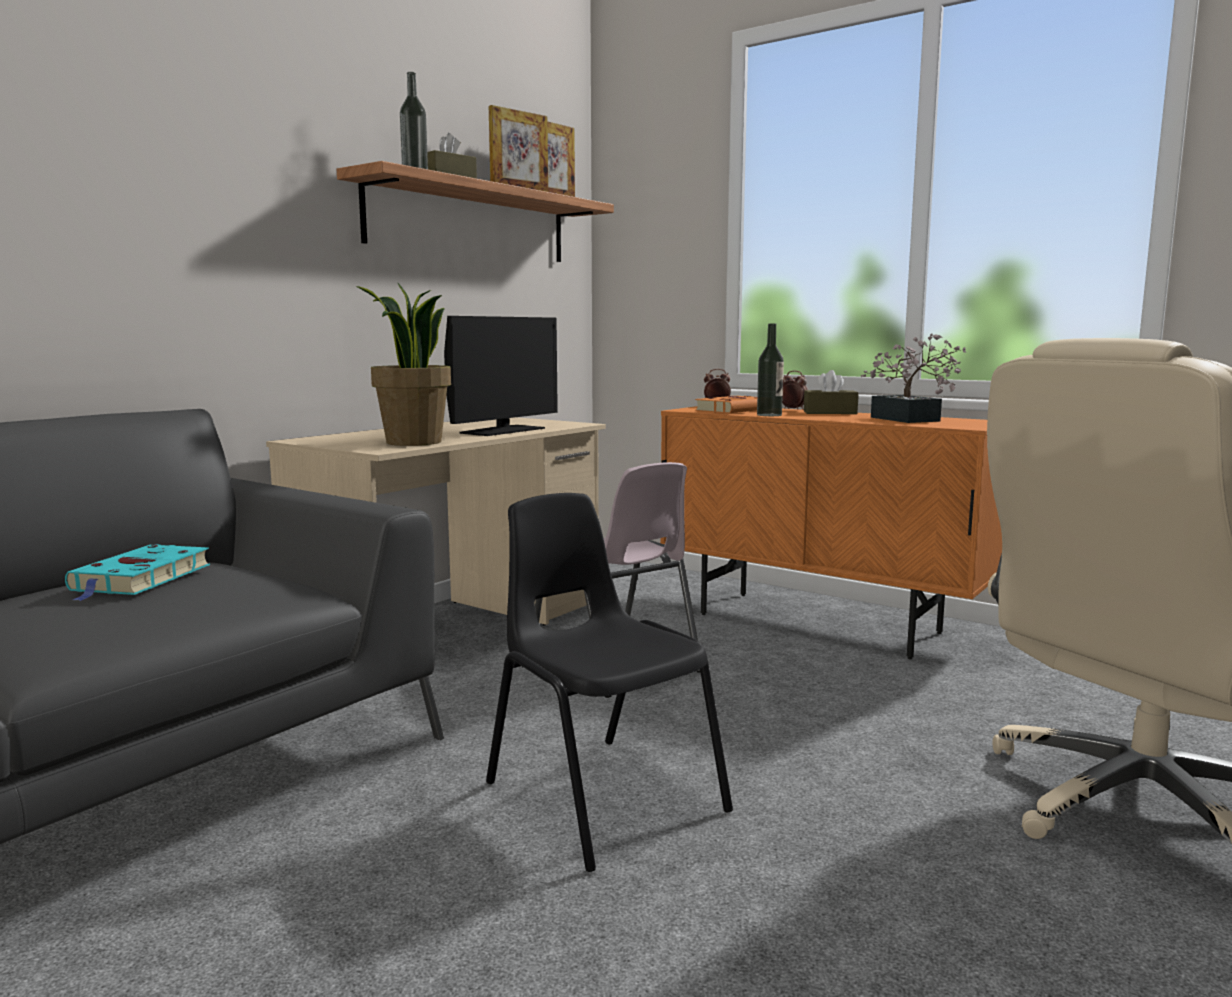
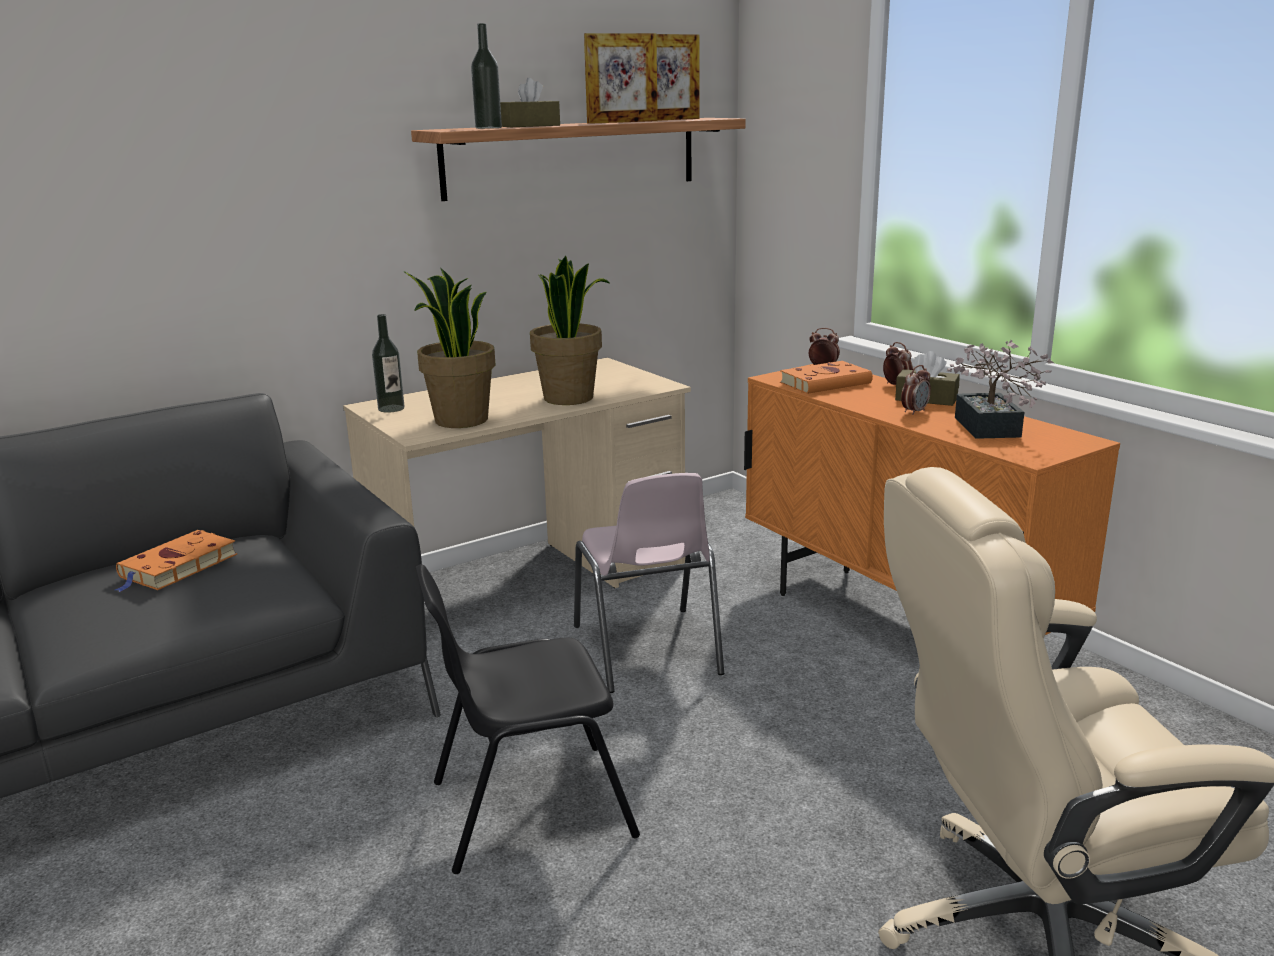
camera: 20 degrees right, 10 degrees up
(140, 579) = (176, 567): turquoise book -> orange book
(503, 431) = (569, 398): monitor -> potted plant
(602, 795) = (528, 807): black chair -> black chair turned 90 degrees counterclockwise
(769, 415) = (846, 401): bottle -> bottle (391, 408)
(834, 416) = (914, 412): none -> alarm clock

